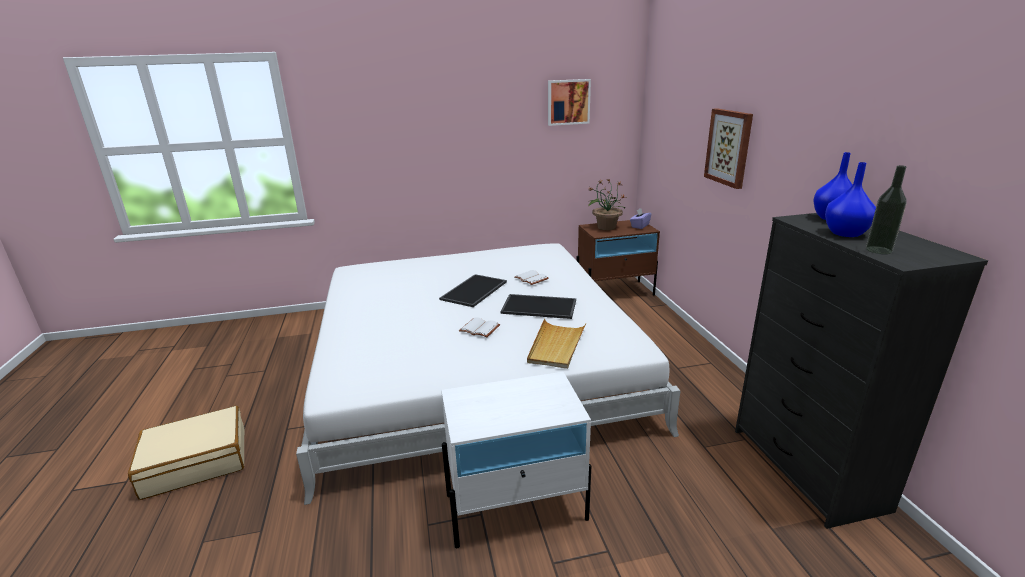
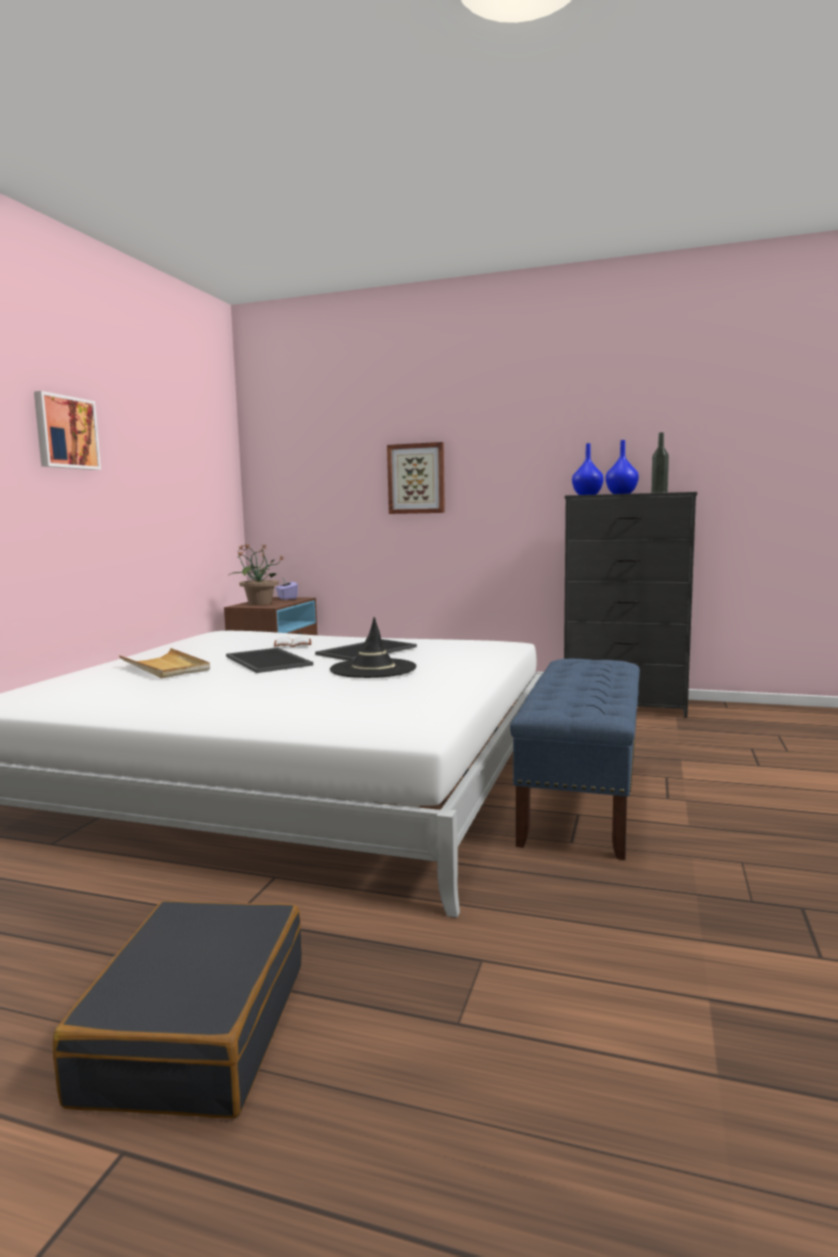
camera: 60 degrees left, 15 degrees down
(196, 462) = (195, 1030): beige suitcase -> black suitcase
(480, 328) = (373, 669): white book -> black hat
(516, 507) = (582, 797): white nightstand -> blue bench
(556, 346) = (460, 657): beige tray -> beige tray (165, 667)
(568, 102) = (184, 448): picture -> picture (65, 432)

